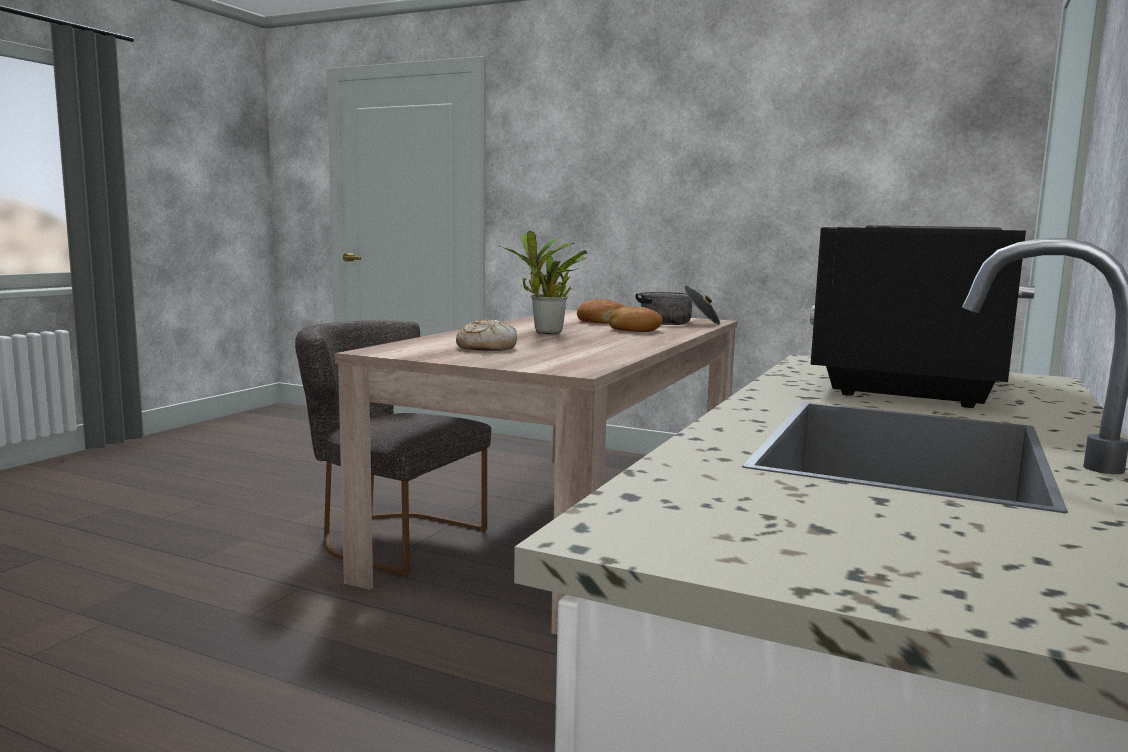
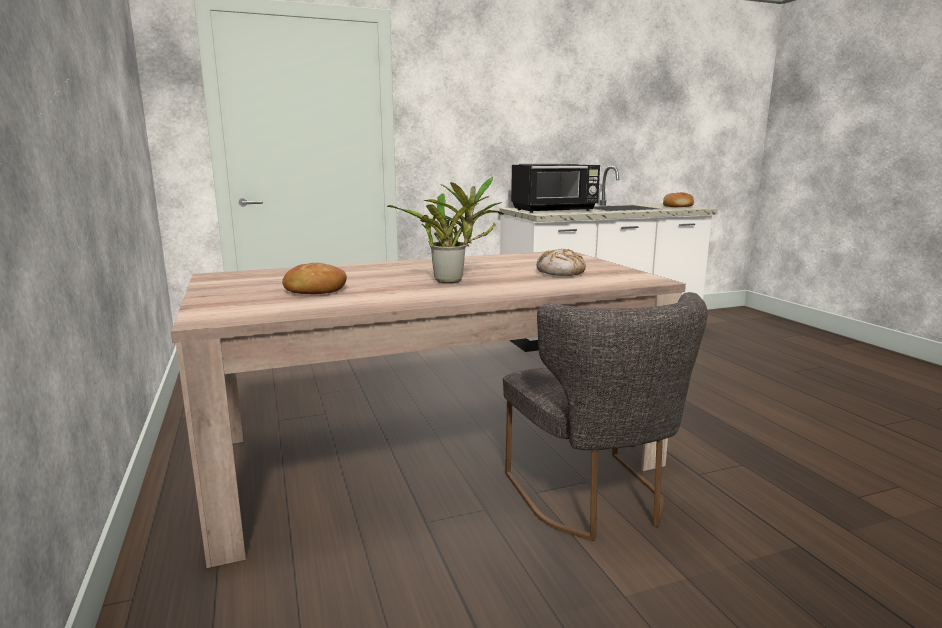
camera: 135 degrees left, 5 degrees up
(634, 330) = (362, 274): bread -> bread (677, 206)
(678, 323) = (267, 277): cooking pot -> none

